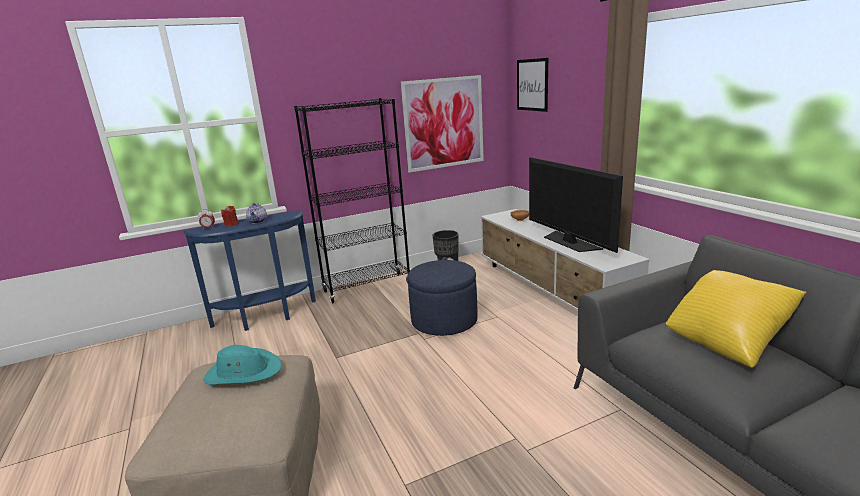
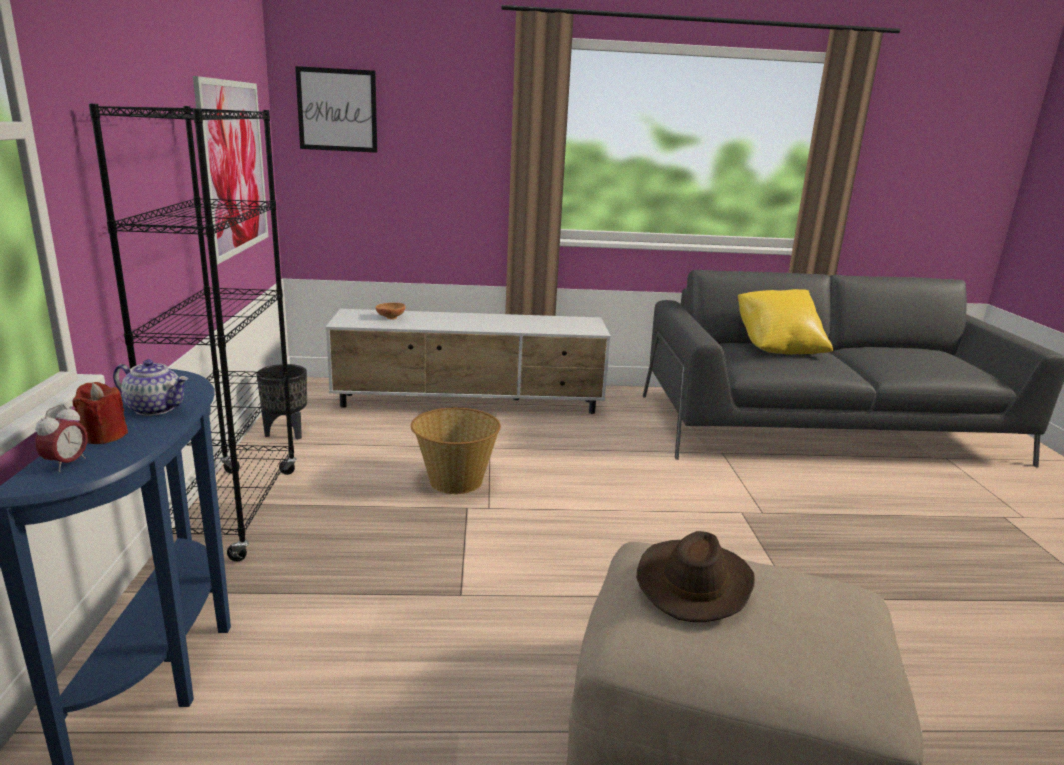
camera: 70 degrees left, 0 degrees up
(243, 372) = (694, 583): turquoise hat -> brown hat
(444, 320) = (455, 481): blue ottoman -> basket
(569, 242) = (510, 323): television -> none

